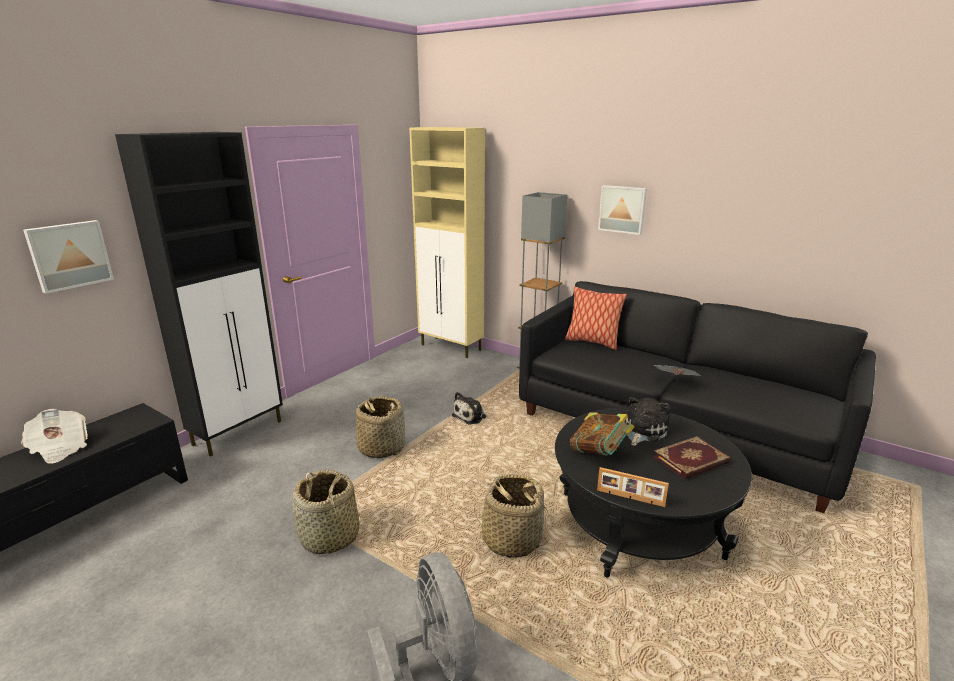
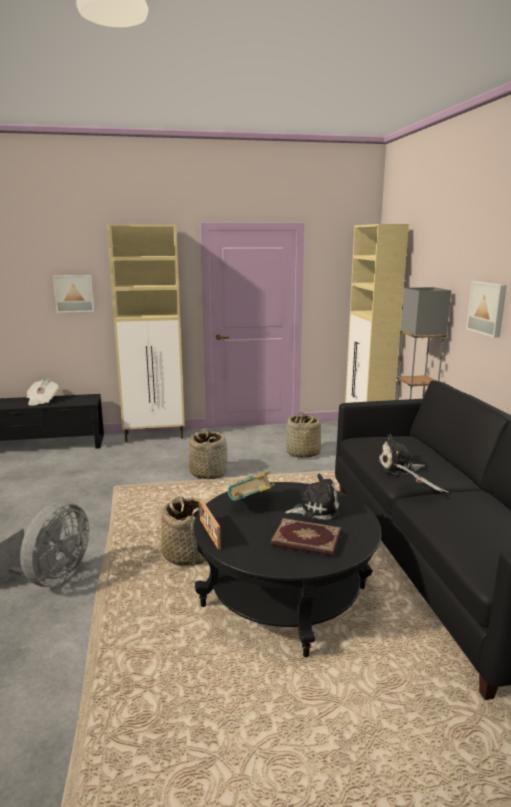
camera: 45 degrees right, 5 degrees down
(239, 432) = (155, 436): black cabinet -> beige cabinet
(330, 537) = (109, 501): basket -> basket (302, 453)
(471, 416) = (296, 479): plush toy -> plush toy (399, 467)
(592, 342) = (415, 443): pillow -> none

